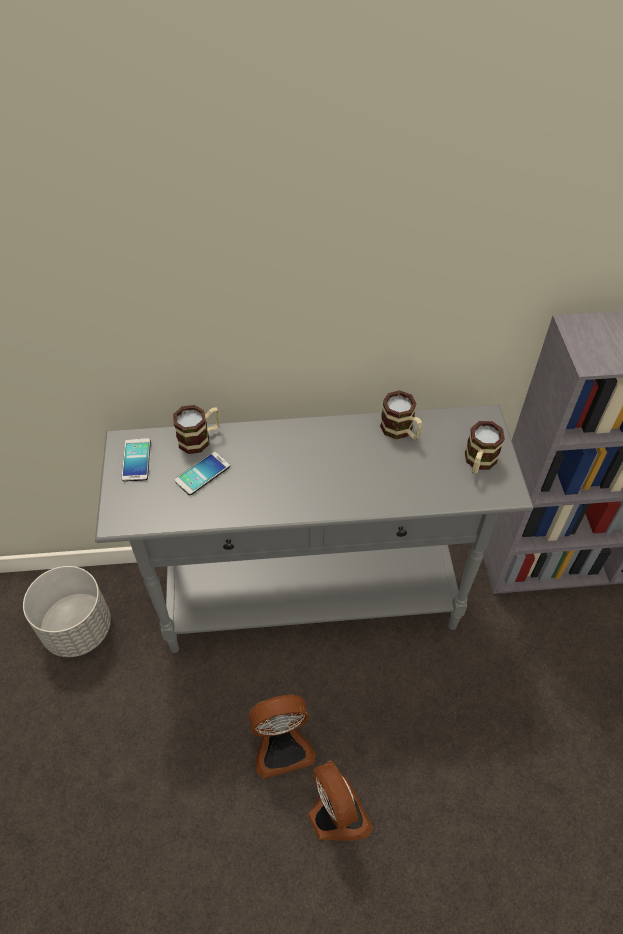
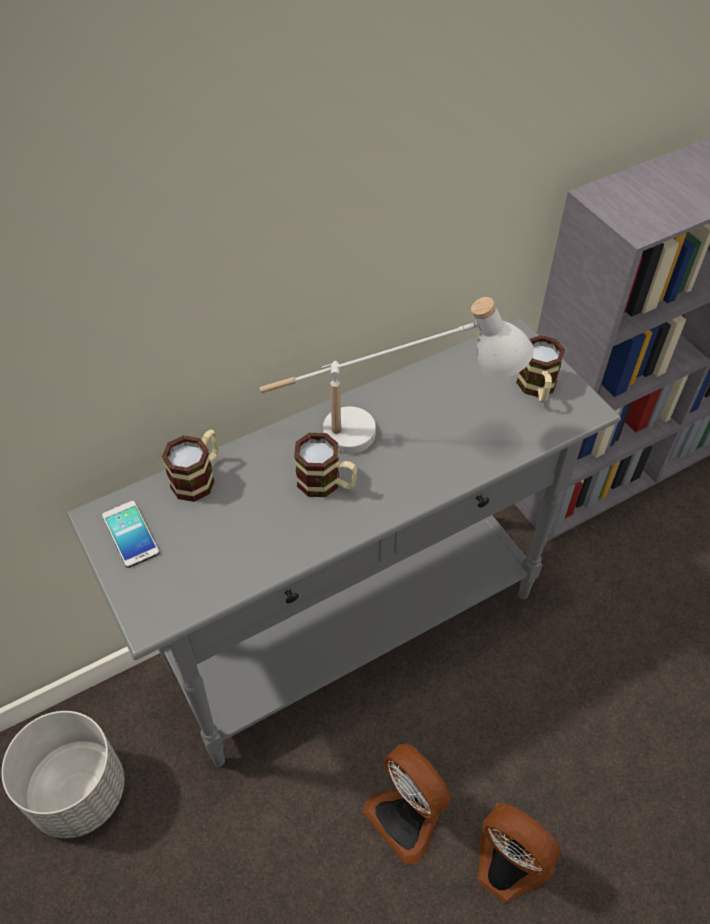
camera: 25 degrees left, 0 degrees up
(202, 473) = (227, 519): phone -> none
(282, 746) = (407, 817): fan -> fan turned 90 degrees clockwise
(346, 456) = (389, 434): none -> white table lamp
(401, 431) = (434, 383): mug -> mug (327, 483)

